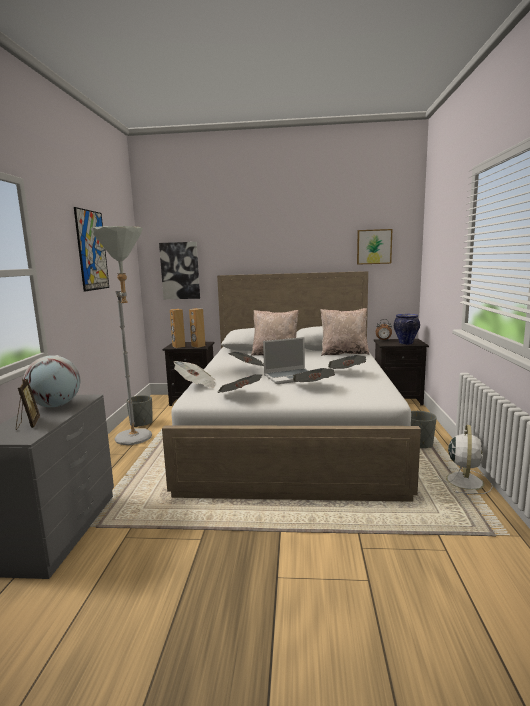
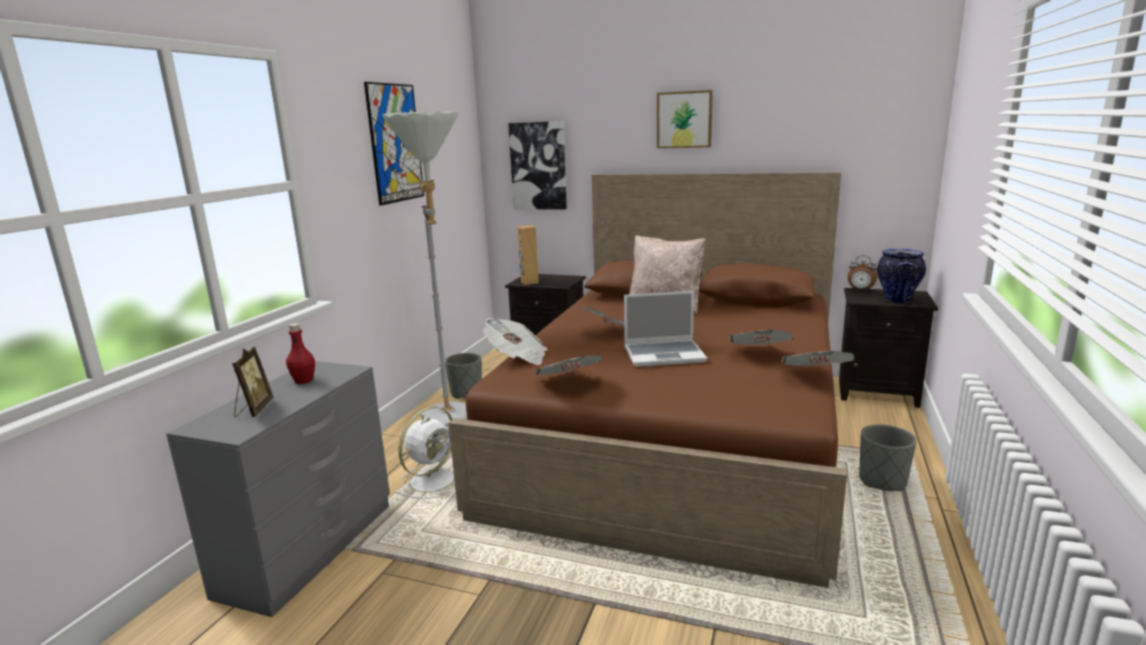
camera: 15 degrees right, 5 degrees up
(56, 405) = (303, 381): globe -> red bottle
(198, 346) = (557, 283): brown speaker -> none
(292, 432) = (678, 434): white bed -> brown bed
(313, 387) = (689, 379): newspaper -> newspaper (815, 377)
(344, 353) = (777, 313): beige pillow -> none
(374, 247) = (855, 129): picture -> picture (684, 119)
(464, 480) = (938, 563): white fan -> white fan (434, 479)

